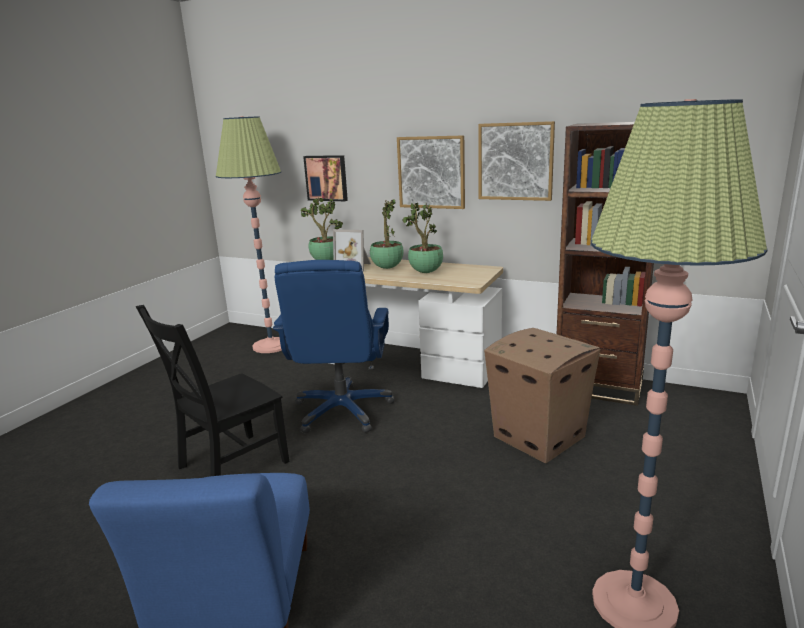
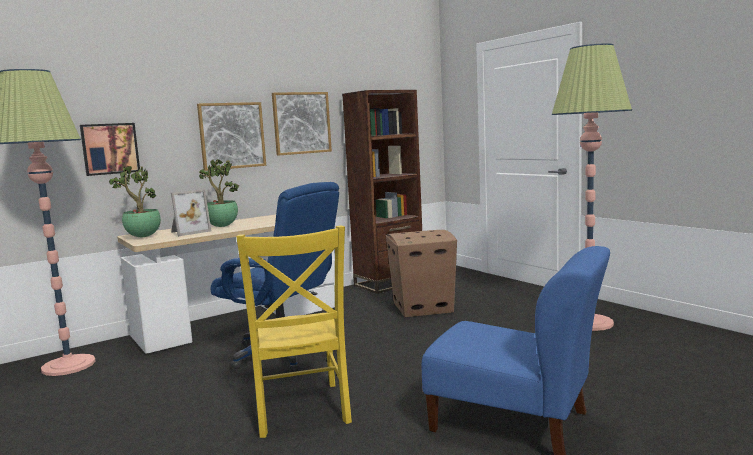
camera: 60 degrees left, 10 degrees down
(229, 466) = (301, 411): black chair -> yellow chair
(425, 272) = (265, 221): potted plant -> none

